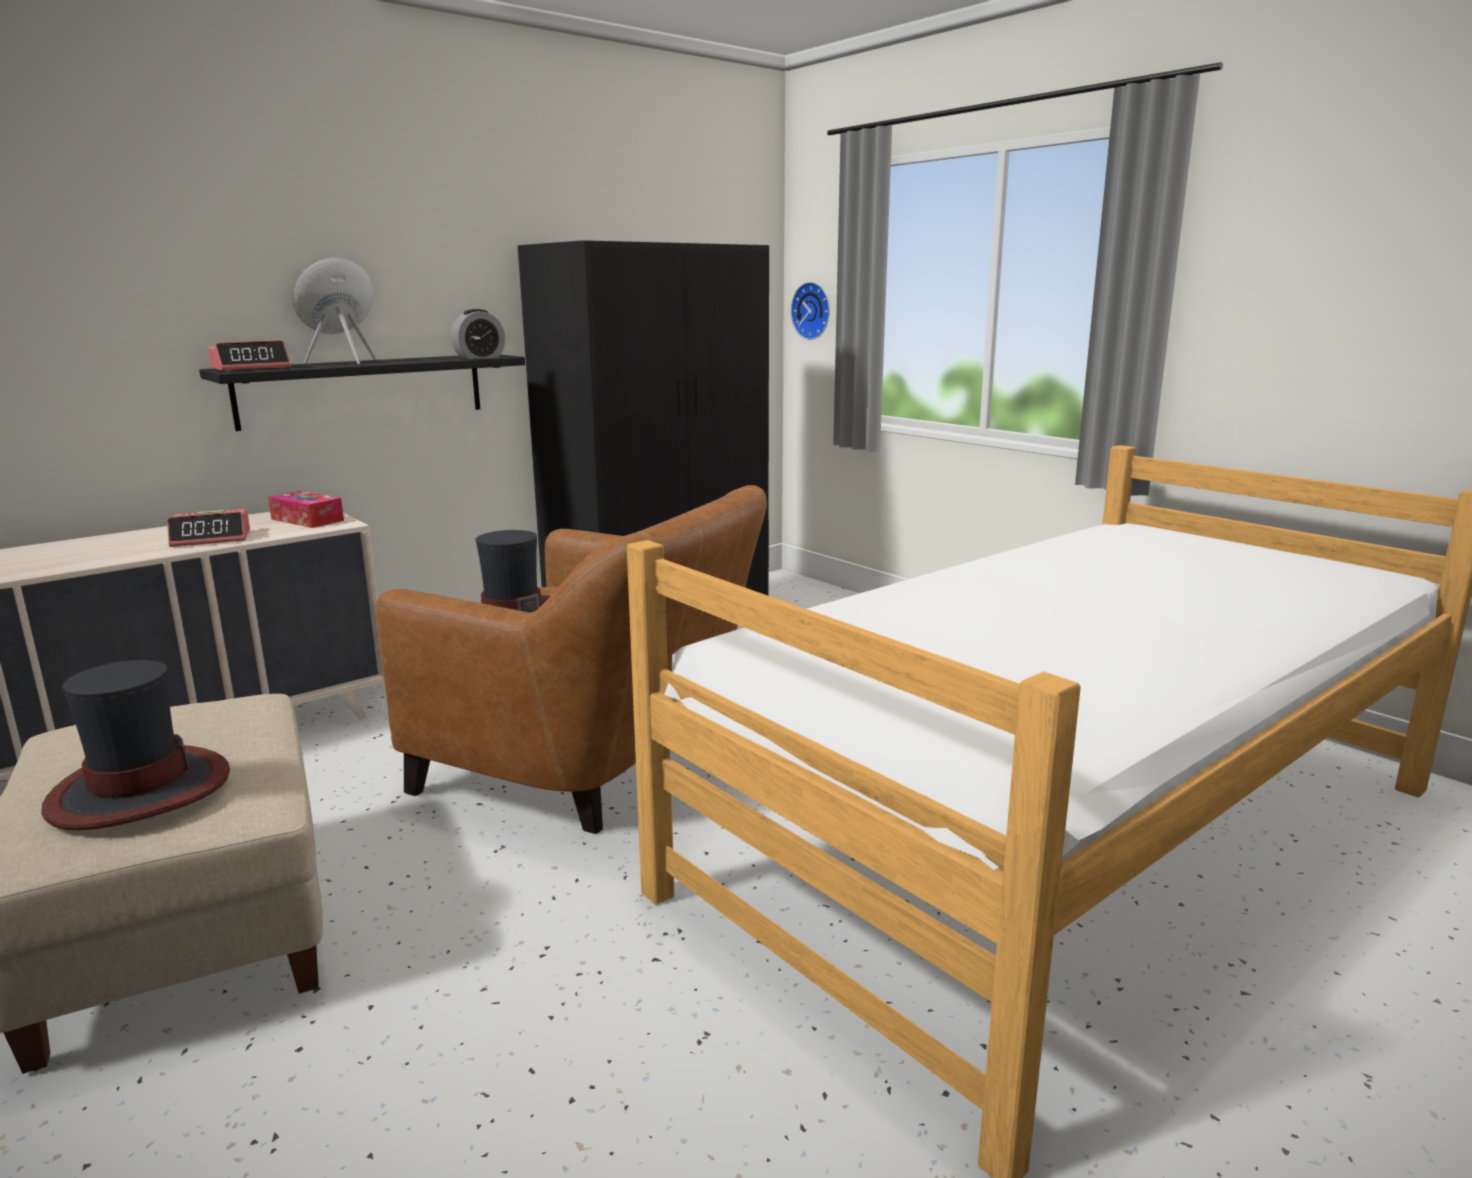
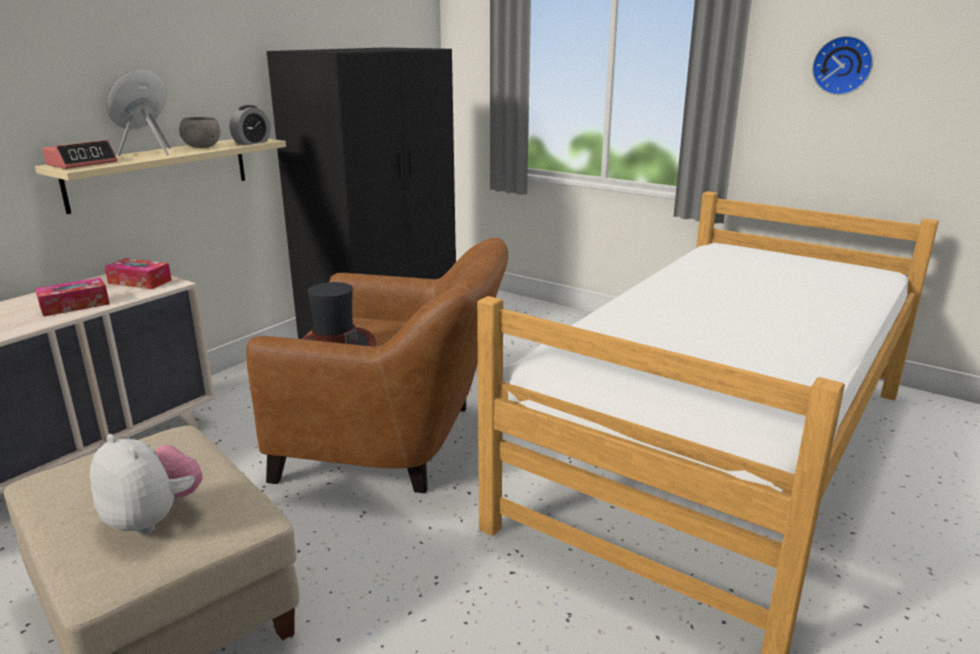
camera: 15 degrees left, 5 degrees up
(139, 790) = (153, 518): hat -> plush toy
(212, 538) = (75, 305): alarm clock -> tissue box
(363, 390) = (160, 172): black shelf -> beige shelf
(414, 359) = (202, 147): none -> grey bowl
(813, 311) = (467, 91): wall clock -> wall clock (843, 65)

